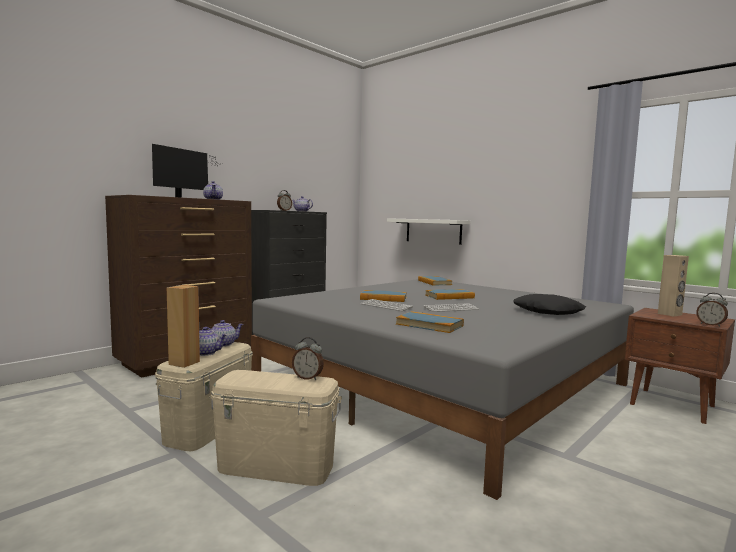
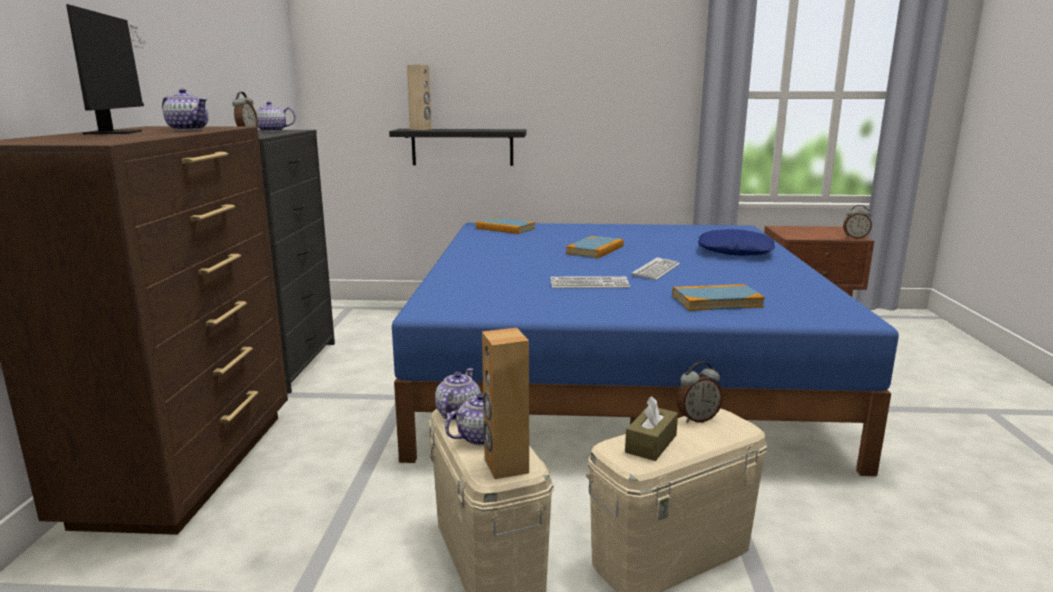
camera: 40 degrees left, 10 degrees up
(256, 377) = (651, 444): none -> brown tissue box
(383, 298) = (544, 271): book -> none
(433, 231) = (462, 147): white shelf -> black shelf
(444, 384) = (616, 369): grey bed -> blue bed
(548, 312) = (735, 251): black pillow -> blue pillow
(670, 314) = (802, 230): beige speaker -> beige speaker (421, 129)

